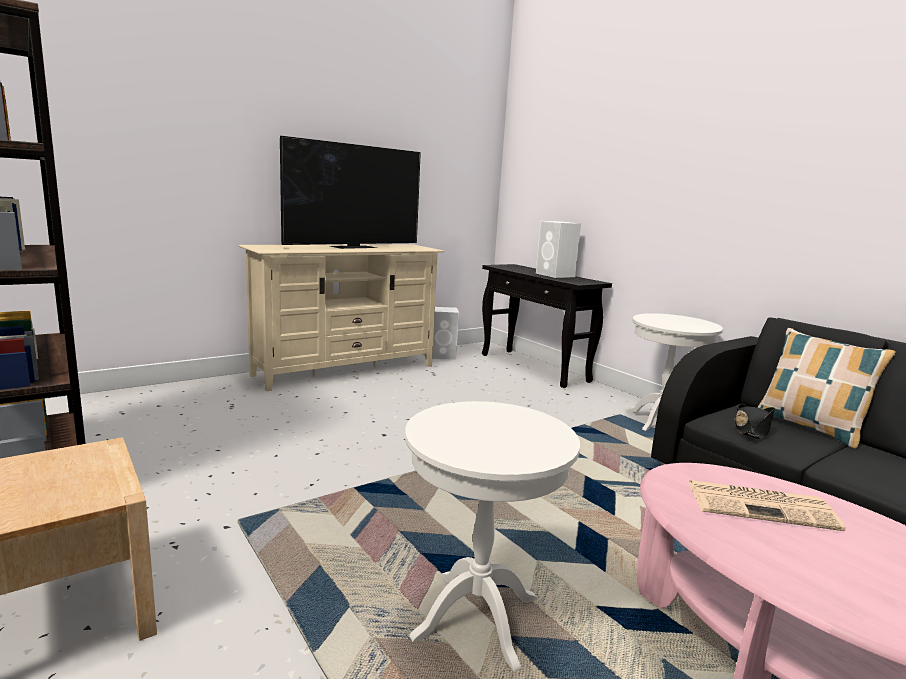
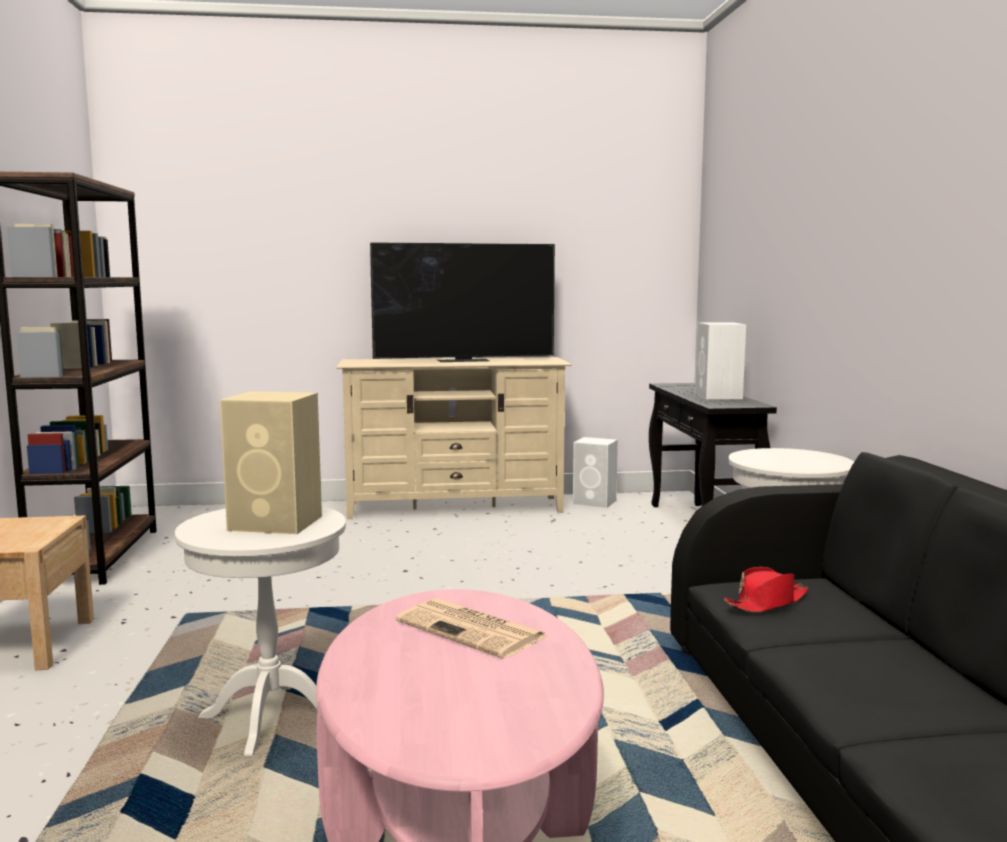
camera: 30 degrees right, 5 degrees down
(506, 429) = (278, 523): none -> beige speaker
(751, 429) = (767, 603): black hat -> red hat
(809, 428) = (870, 614): pillow -> none

